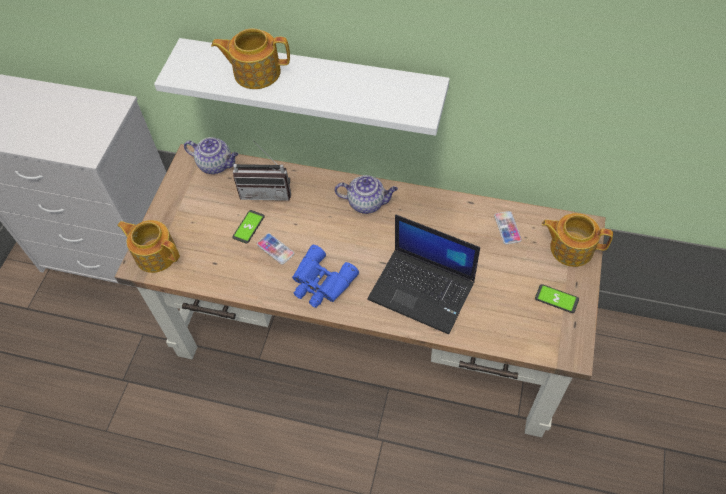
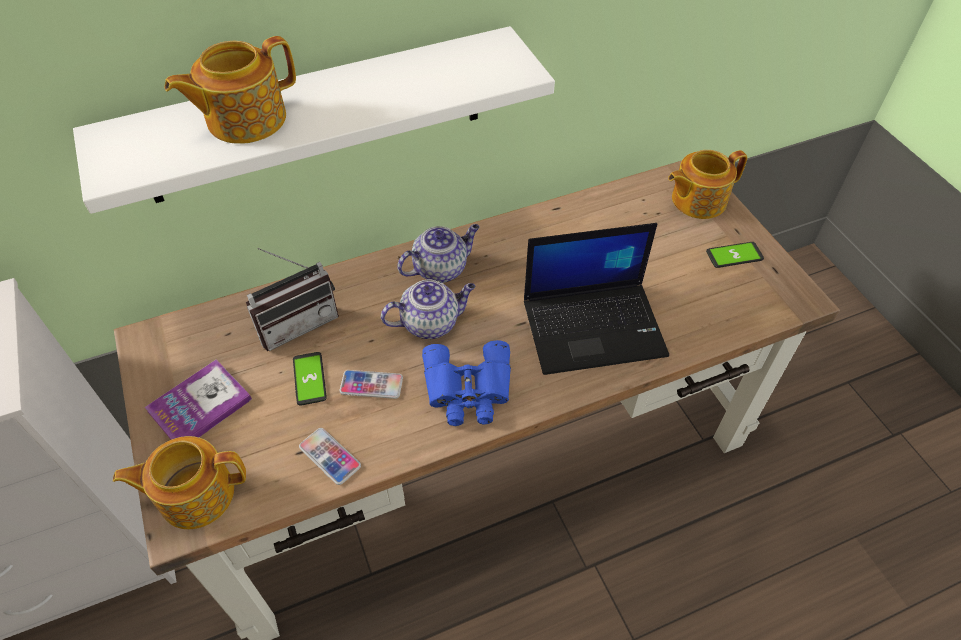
camera: 40 degrees left, 5 degrees down
(189, 209) = (200, 405): none -> book
(216, 164) = (194, 327): teapot -> teapot (431, 322)
(507, 228) = (619, 214): phone -> phone (330, 456)

